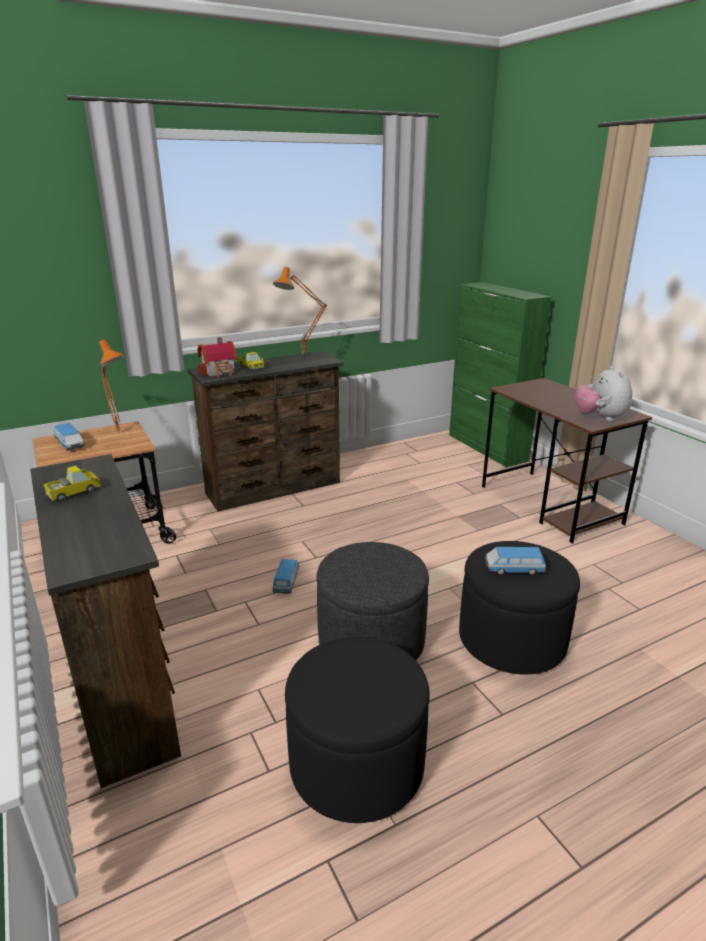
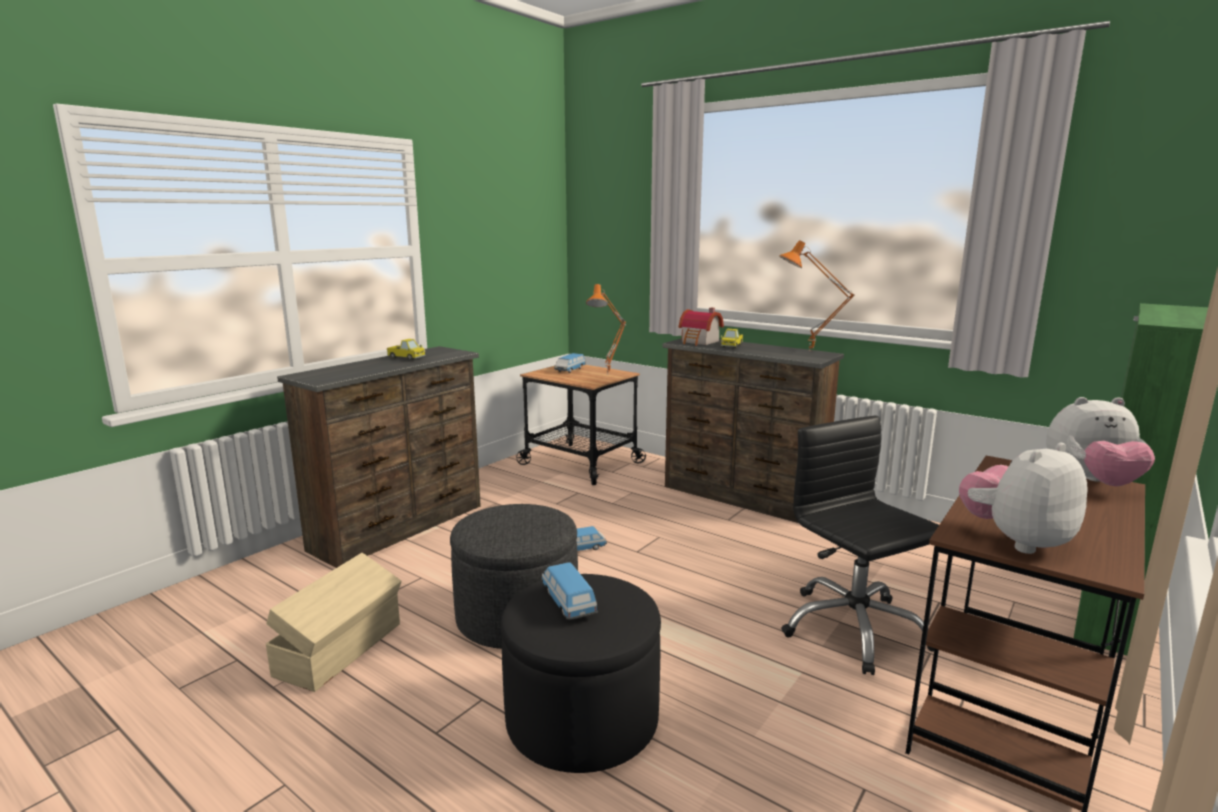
camera: 65 degrees right, 10 degrees down
(356, 764) = (341, 649): black ottoman -> beige storage box
(467, 515) = (853, 628): none -> black office chair
(539, 384) = (1091, 483): none -> plush toy

